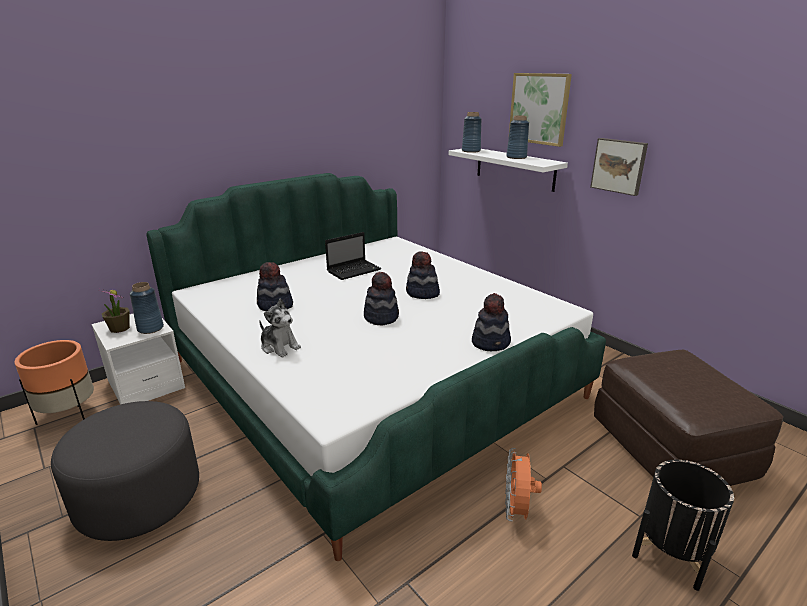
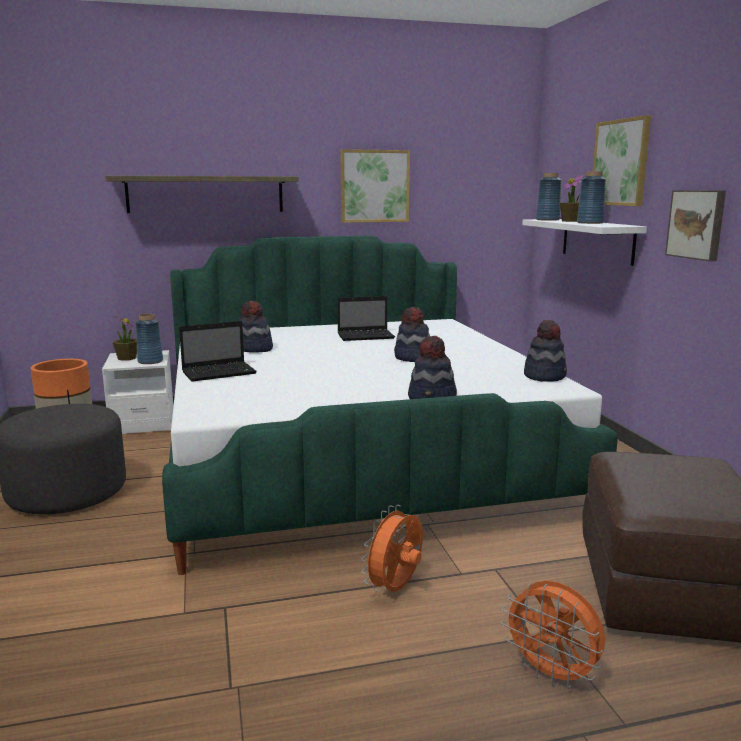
camera: 25 degrees right, 10 degrees down
(169, 148) = (205, 194): none -> shelf
(279, 347) = (220, 372): plush toy -> laptop
(324, 126) = (374, 186): none -> picture
(381, 317) = (343, 368): hat -> hat (545, 376)
(494, 153) = (571, 221): none -> potted plant
(671, 552) = (552, 674): black planter -> orange fan

